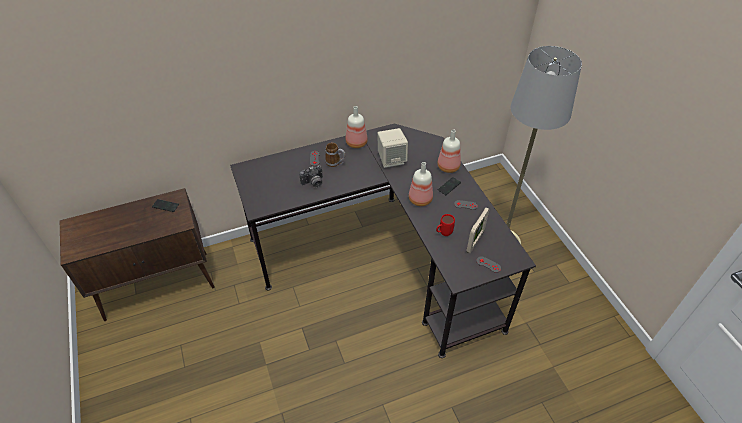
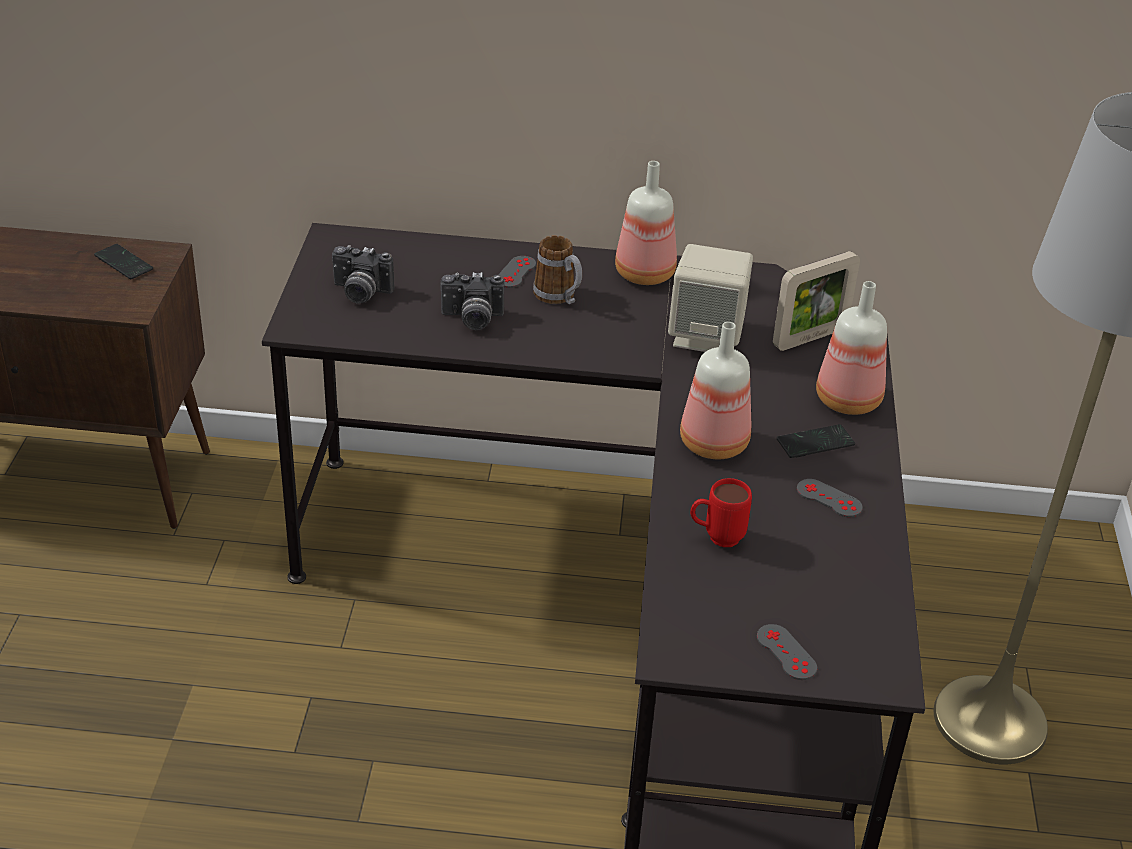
camera: 25 degrees right, 10 degrees down
(268, 187) = (360, 293): none -> camera
(475, 241) = (790, 588): picture frame -> picture frame (809, 338)

